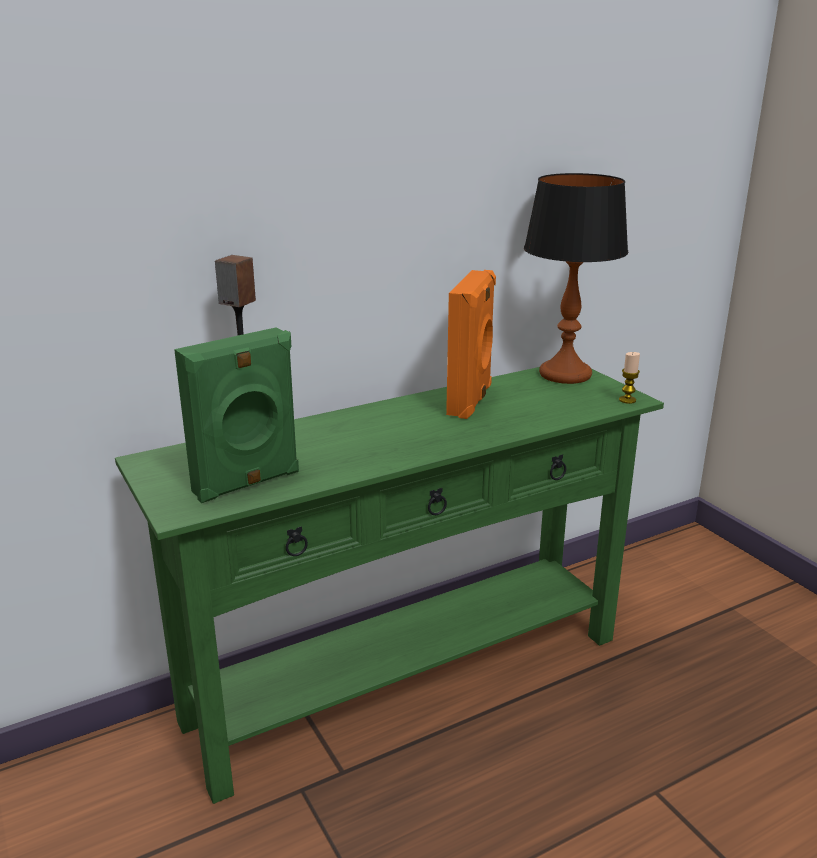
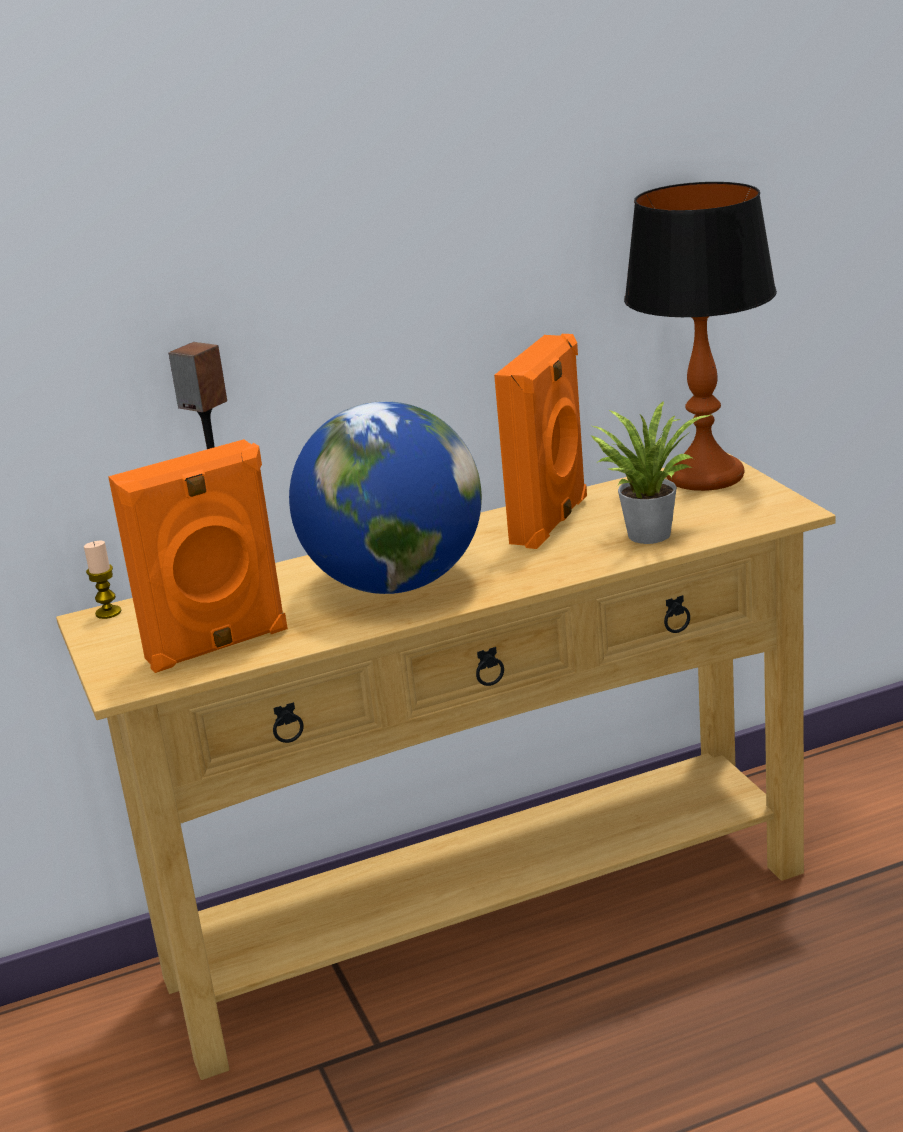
camera: 10 degrees right, 0 degrees up
(248, 483) = (218, 646): green speaker -> orange speaker
(372, 440) = (396, 584): none -> globe
(407, 677) = (488, 923): green console table -> beige console table
(540, 410) = (647, 532): none -> potted plant
(627, 400) = (781, 513): candle -> candle (108, 612)

